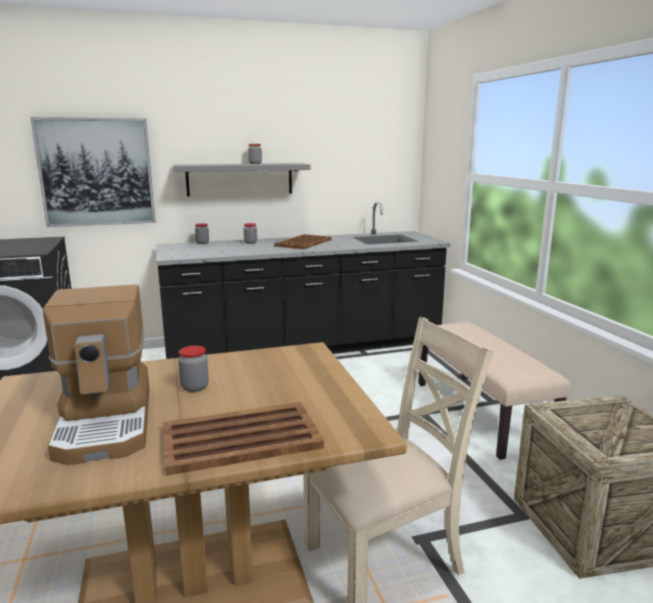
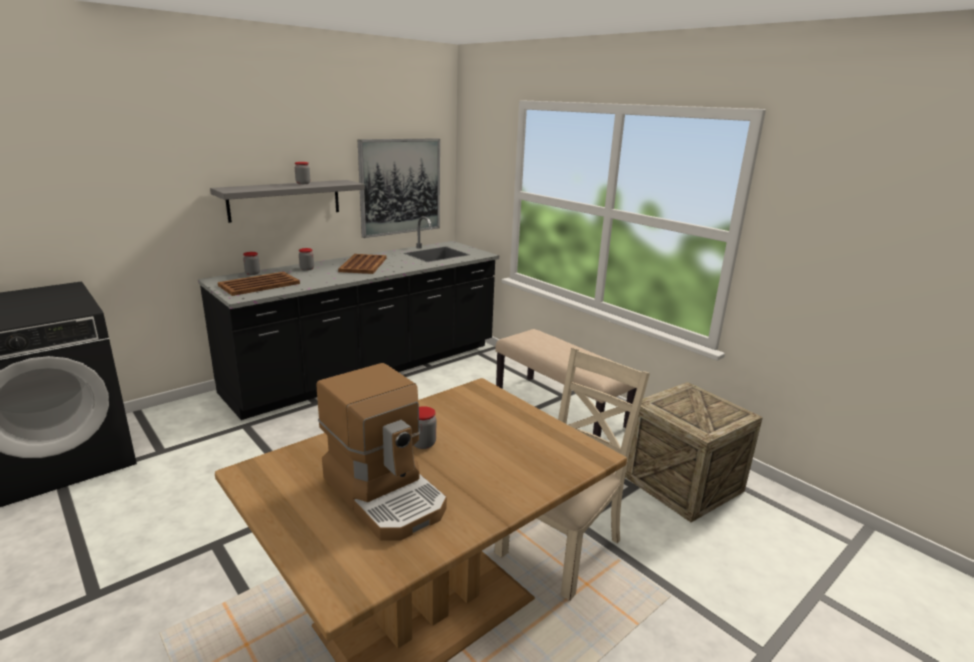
camera: 25 degrees left, 5 degrees up
(96, 172) = (117, 201): picture -> picture (400, 186)
(239, 438) = (511, 482): brown tray -> brown tray (258, 284)

